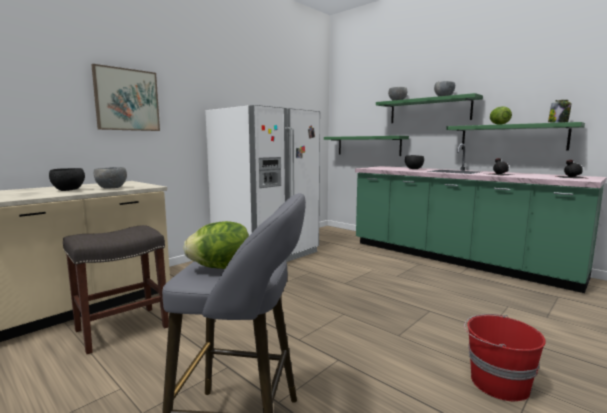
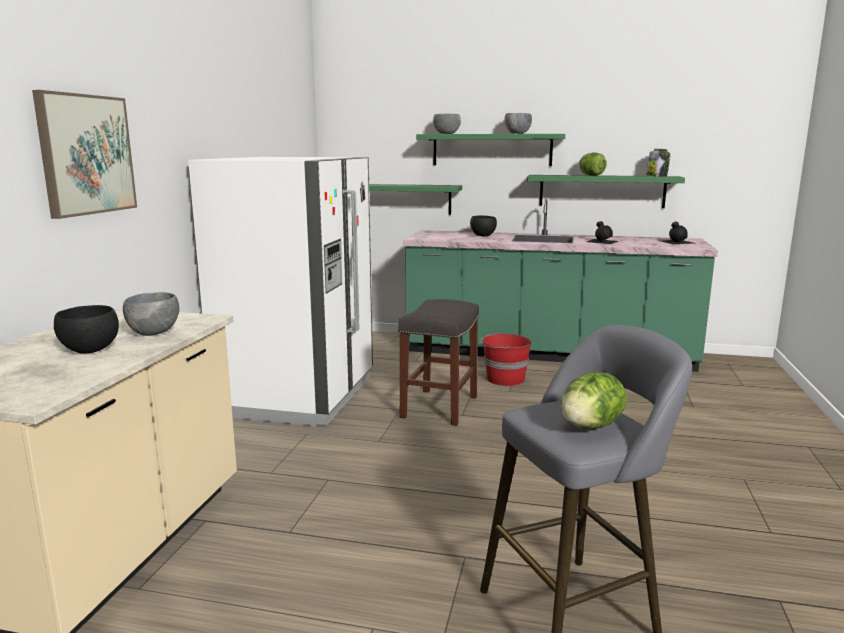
camera: 30 degrees left, 5 degrees up
(121, 329) = (245, 563): grey stool -> grey stool (440, 407)
(497, 383) = (717, 483): red bucket -> red bucket (504, 379)

